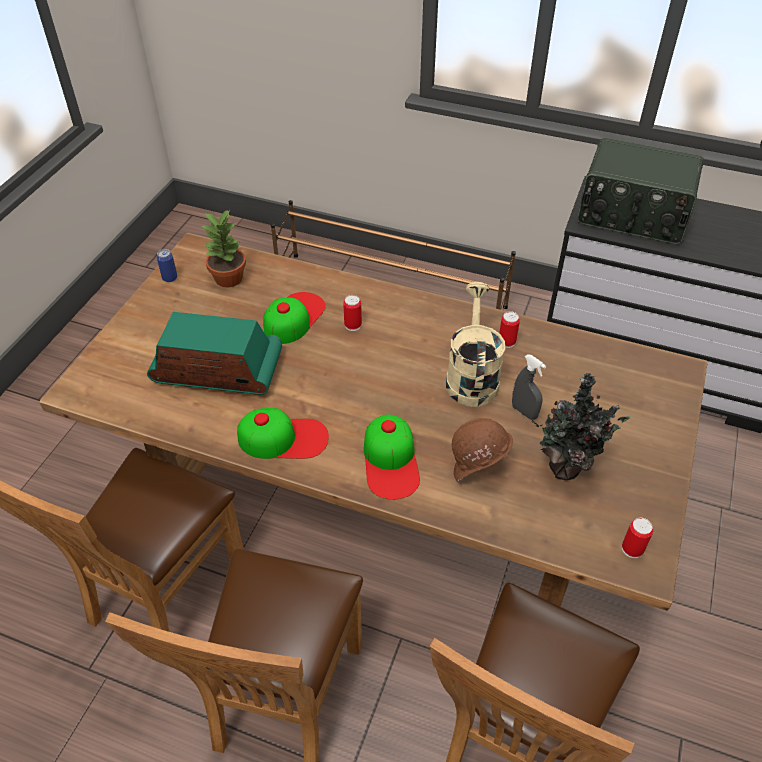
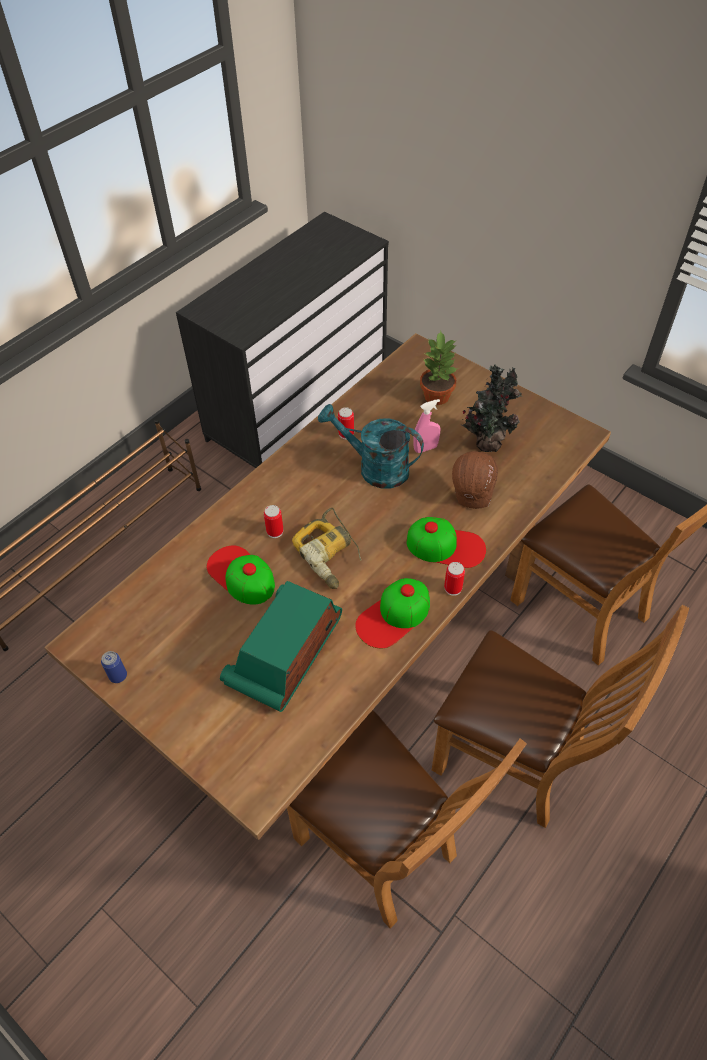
camera: 70 degrees left, 5 degrees up
(229, 279) = (151, 619): potted plant -> potted plant (437, 396)
(283, 438) = (394, 616): cap -> cap turned 150 degrees counterclockwise
(341, 371) = (330, 554): none -> power drill
(471, 376) = (375, 468): beige watering can -> turquoise watering can
(524, 412) = (425, 448): grey spray bottle -> pink spray bottle
(632, 215) = (247, 304): radio -> none
(632, 549) = (566, 434): can -> can (453, 588)

